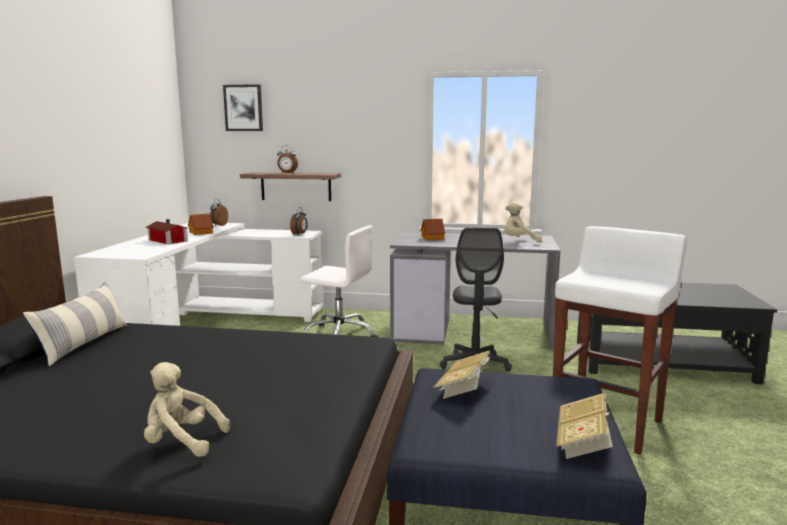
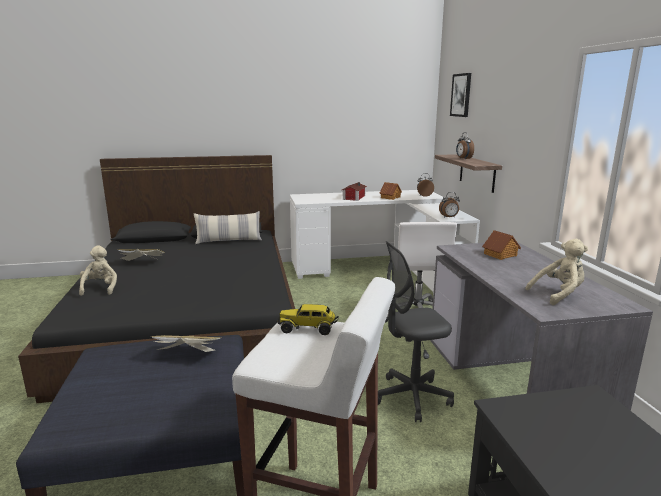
camera: 70 degrees right, 5 degrees up
(519, 241) = (558, 294): beige plush toy -> beige plush toy turned 90 degrees clockwise
(582, 442) = (85, 418): book -> book (142, 263)
(591, 276) = (308, 329): none -> toy truck

